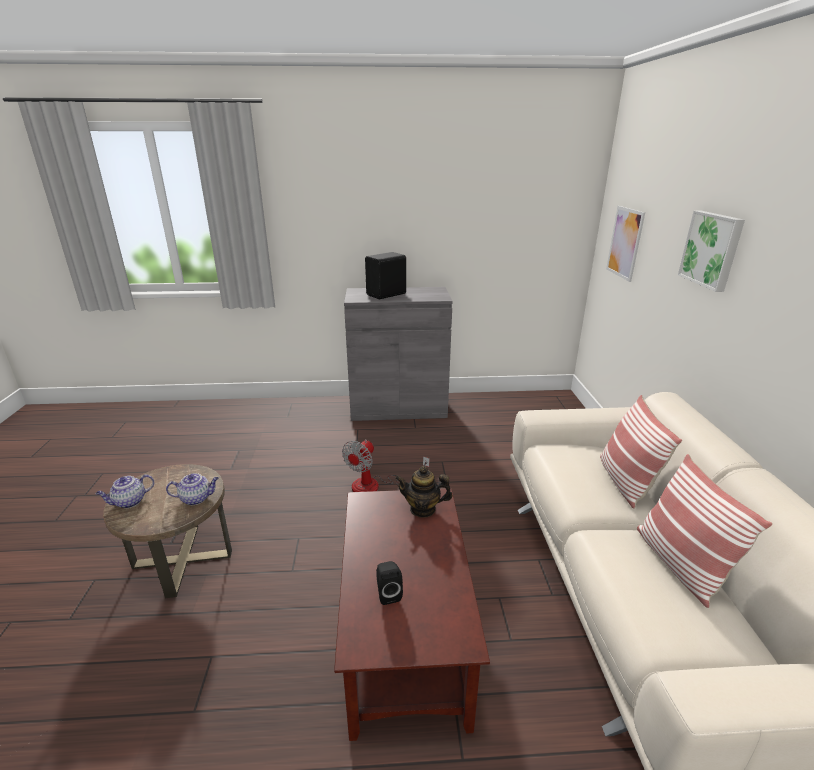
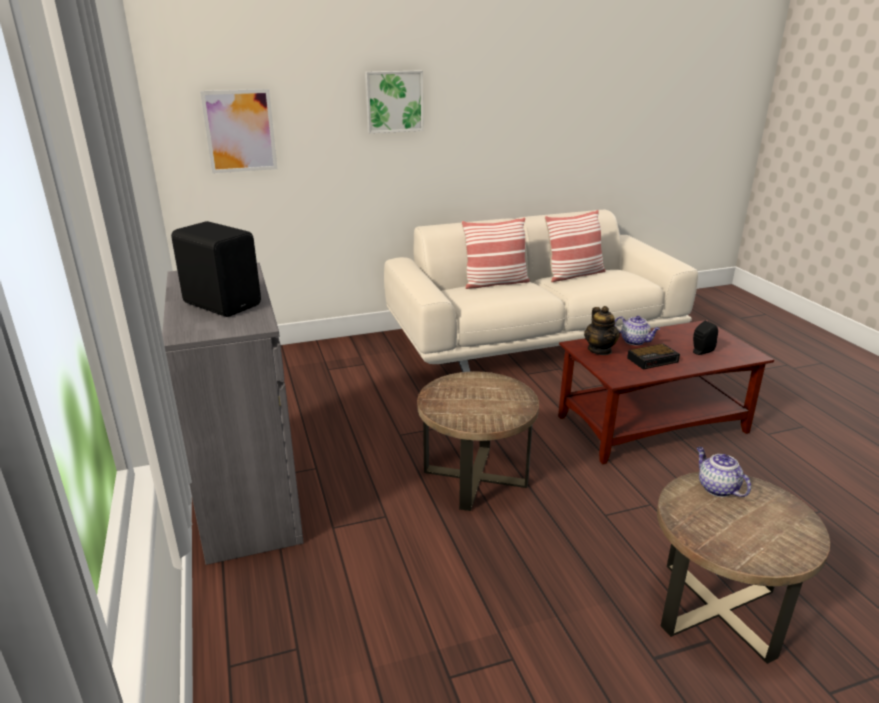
camera: 105 degrees left, 0 degrees up
(129, 502) = (784, 546): teapot -> teapot (635, 341)
(375, 486) = (475, 477): fan -> brown side table
(386, 540) = (653, 360): none -> alarm clock

